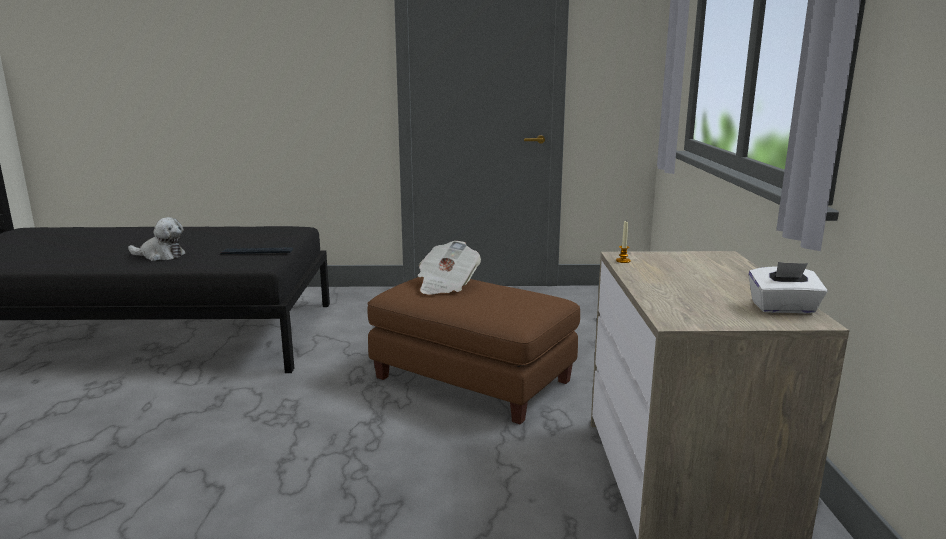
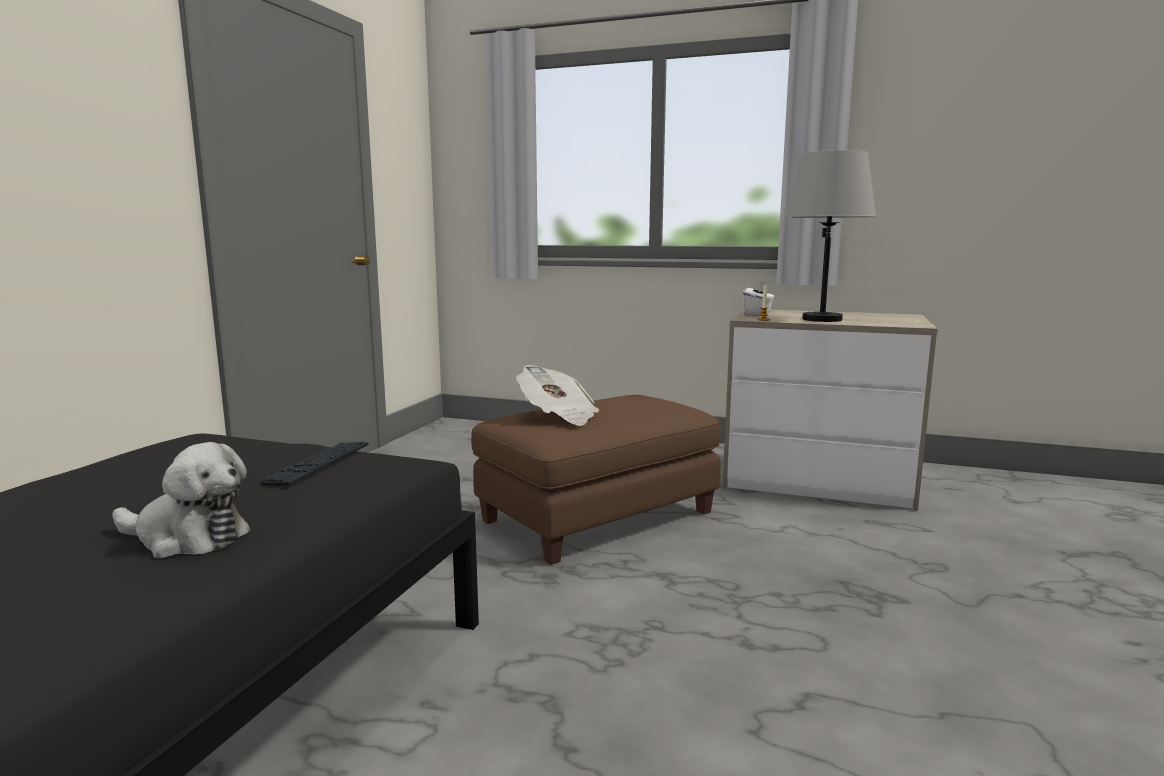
camera: 70 degrees left, 5 degrees down
(160, 255) = (187, 537): plush toy -> plush toy turned 75 degrees clockwise
(668, 280) = (821, 319): none -> grey table lamp
(783, 308) = (884, 315): white tissue box -> white tissue box (757, 313)

